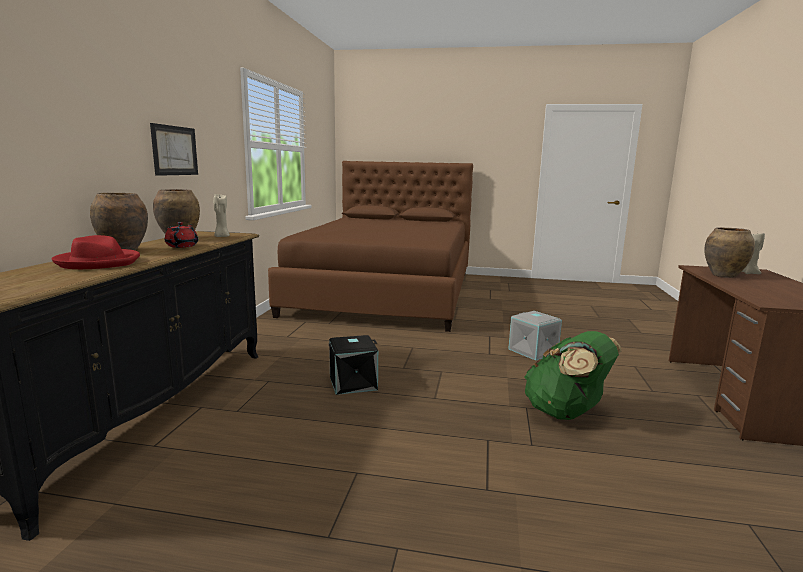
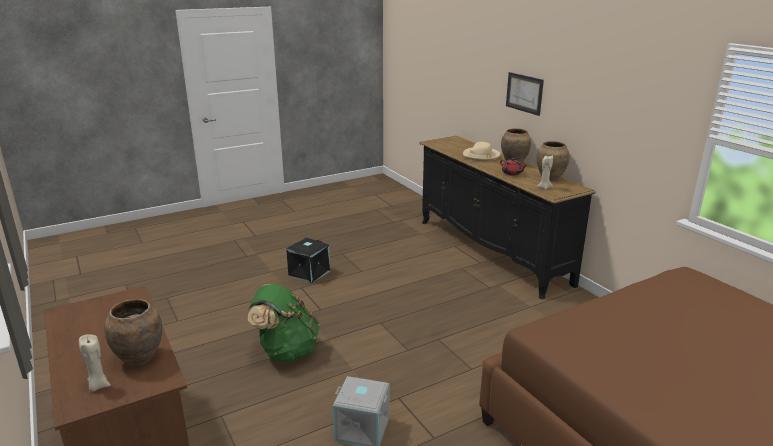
camera: 140 degrees right, 10 degrees up
(99, 262) = (481, 156): red hat -> beige hat
(174, 150) = (591, 119): picture -> picture (524, 93)
(353, 383) = (443, 309): black storage box -> black storage box (309, 273)

